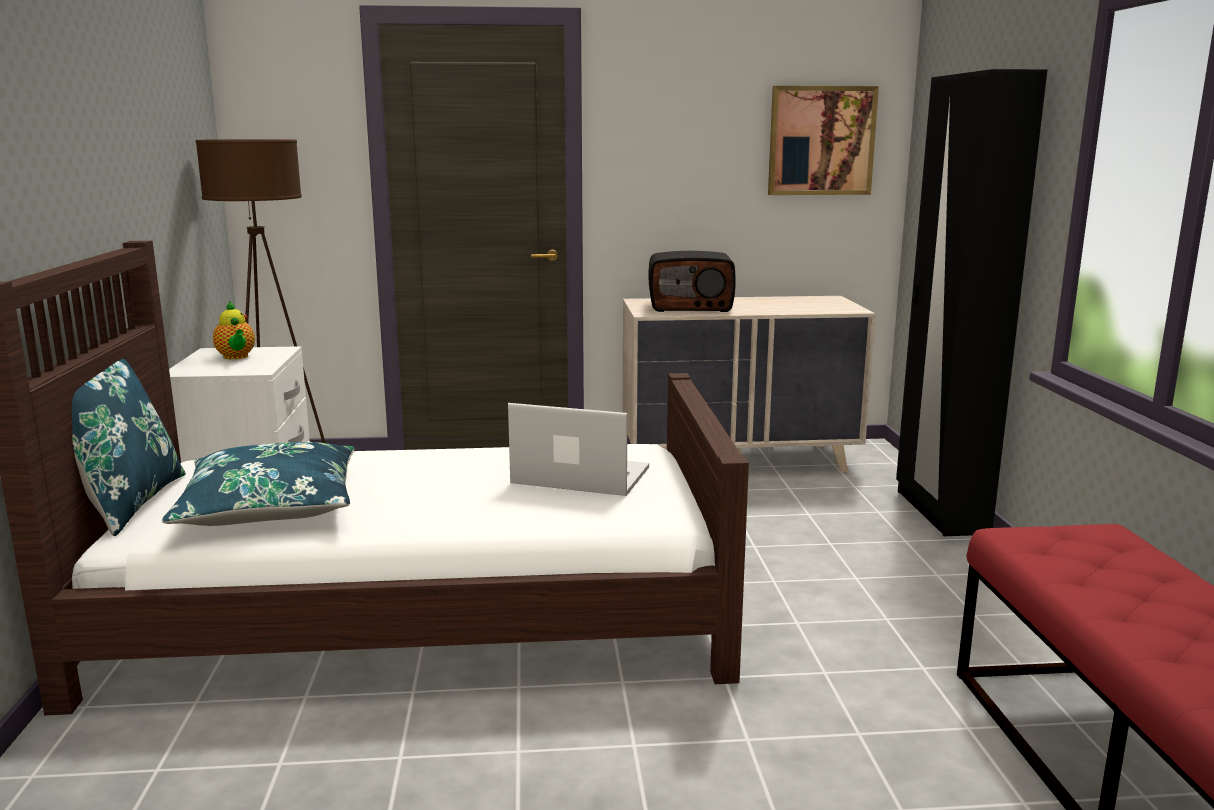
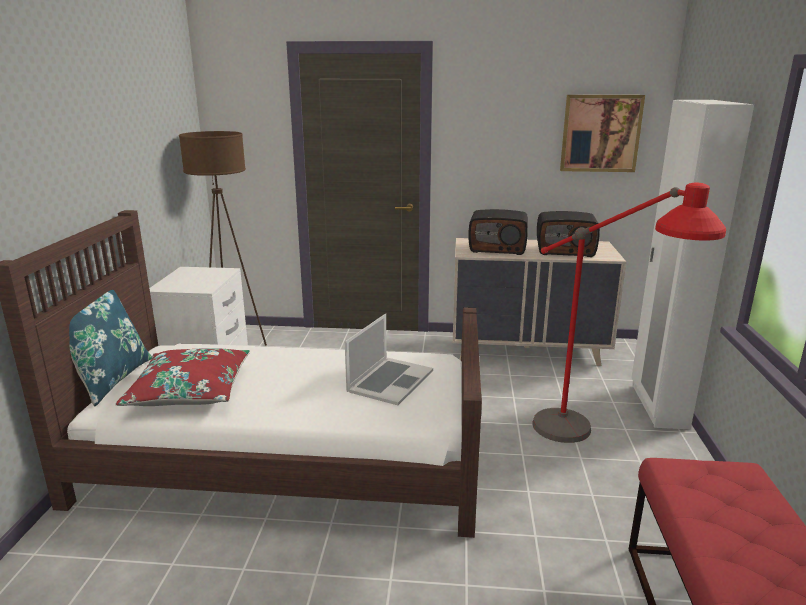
camera: 10 degrees right, 5 degrees up
(236, 357) = (197, 276): teapot -> none
(270, 506) = (190, 390): blue pillow -> red pillow
(580, 476) = (390, 380): laptop -> laptop turned 90 degrees clockwise
(786, 305) = (565, 250): none -> radio
(868, 564) = (592, 446): none -> red floor lamp
(940, 512) = (658, 406): black wardrobe -> white wardrobe

